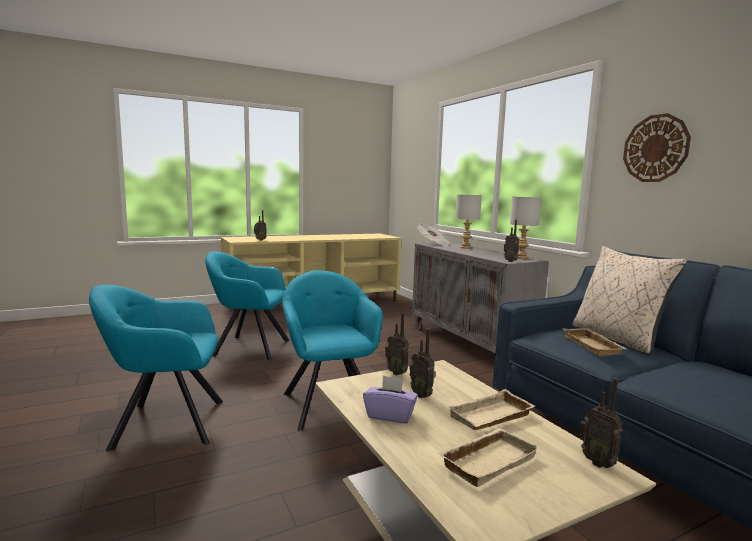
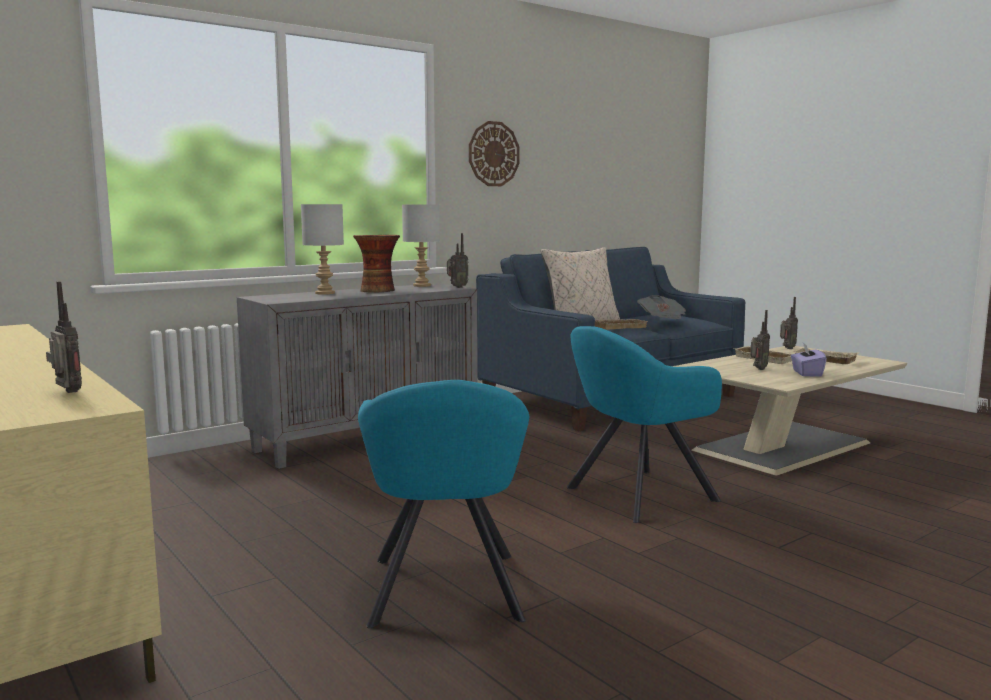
camera: 100 degrees left, 0 degrees up
(164, 423) = (806, 578): turquoise armchair -> none
(397, 373) = (723, 374): radio -> none
(433, 244) = (282, 299): newspaper -> newspaper (662, 321)
(481, 252) = (377, 291): none -> vase

